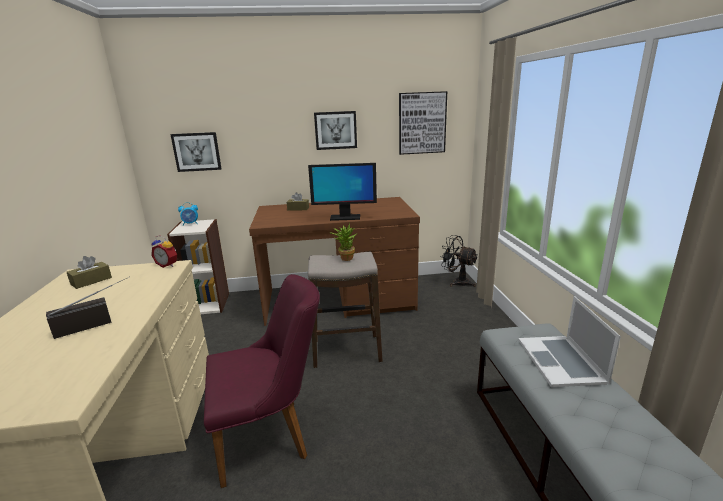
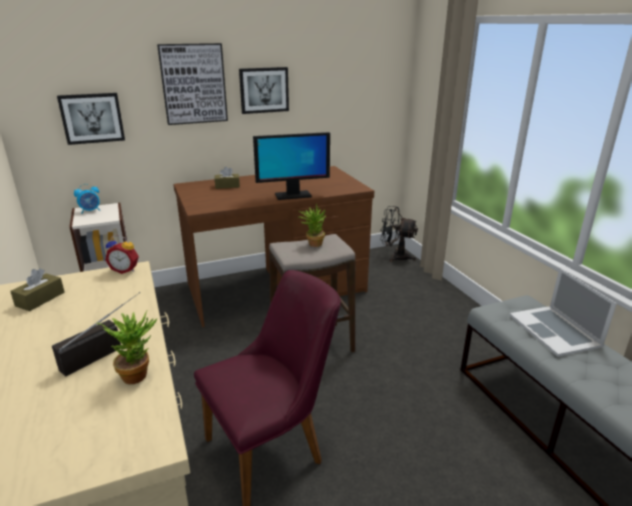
camera: 15 degrees left, 5 degrees up
(105, 343) = (138, 373): none -> potted plant
(422, 123) = (358, 81): picture -> picture (193, 84)

